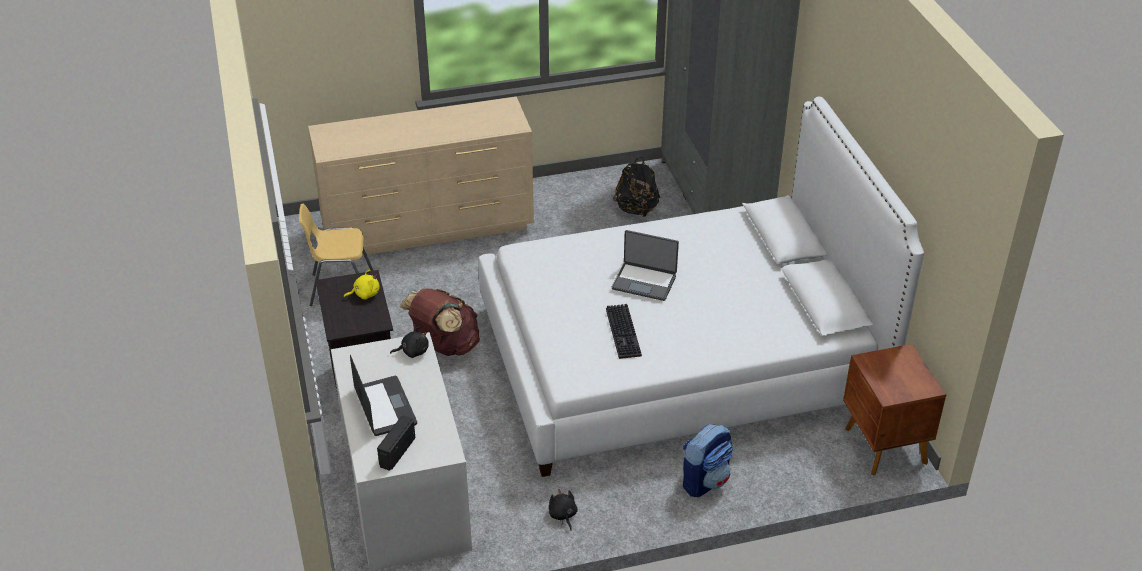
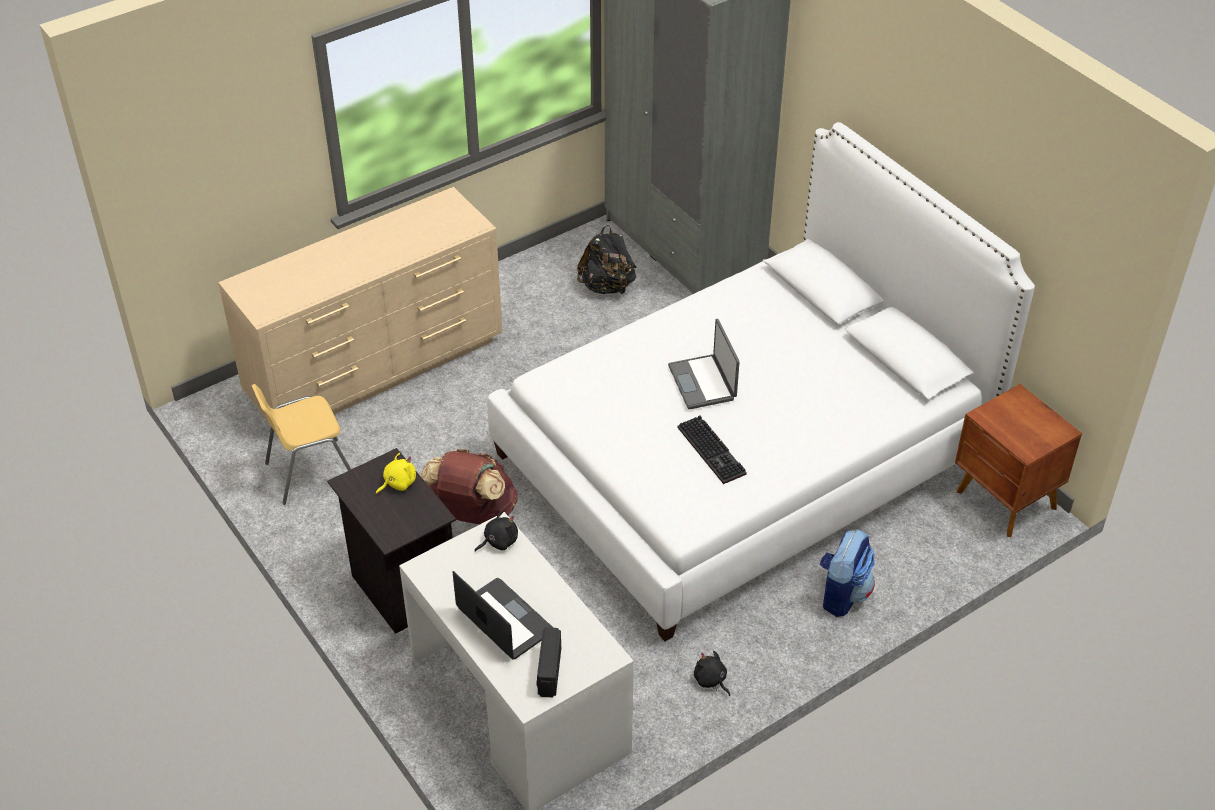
camera: 20 degrees left, 5 degrees up
(644, 282) = (703, 382): laptop -> laptop turned 75 degrees clockwise

